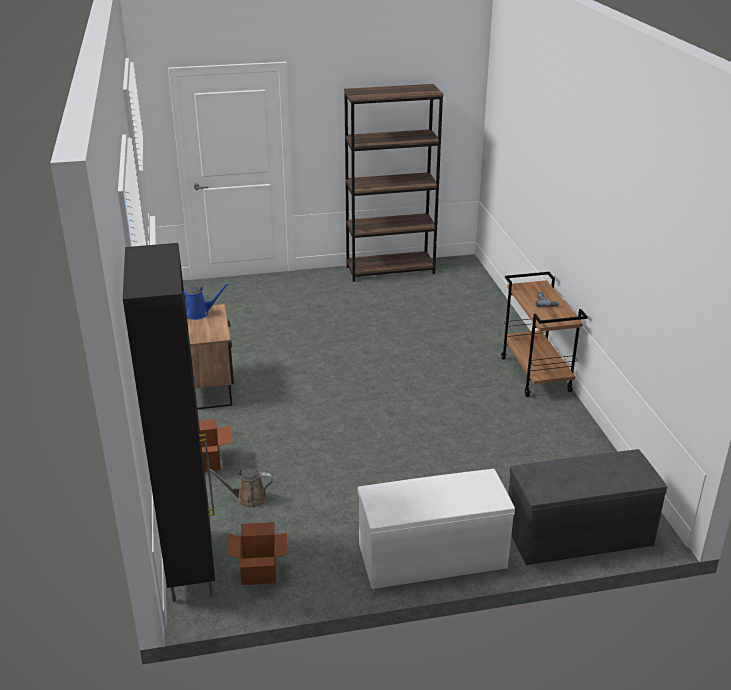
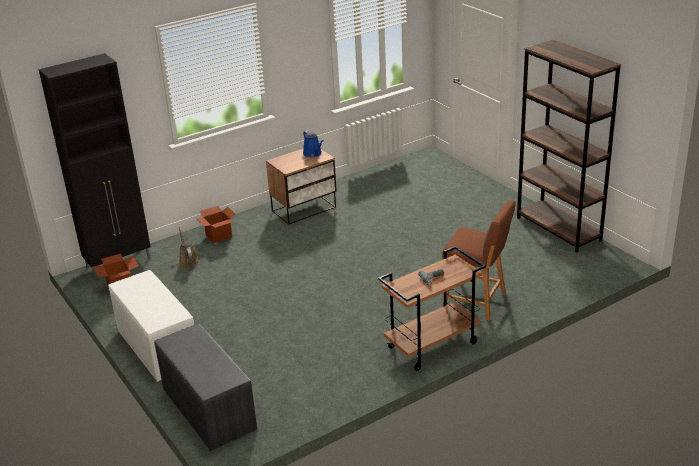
camera: 70 degrees right, 0 degrees up
(479, 336) = (477, 302): none -> brown stool

